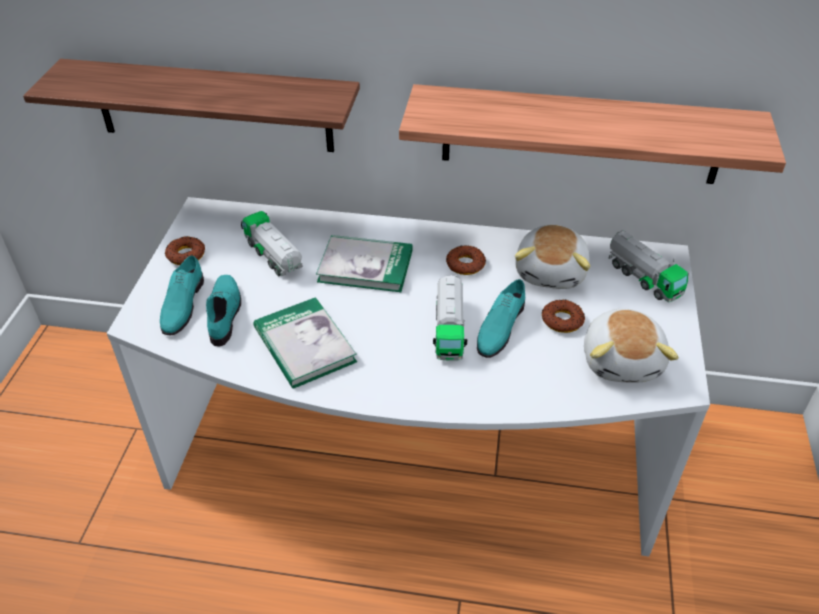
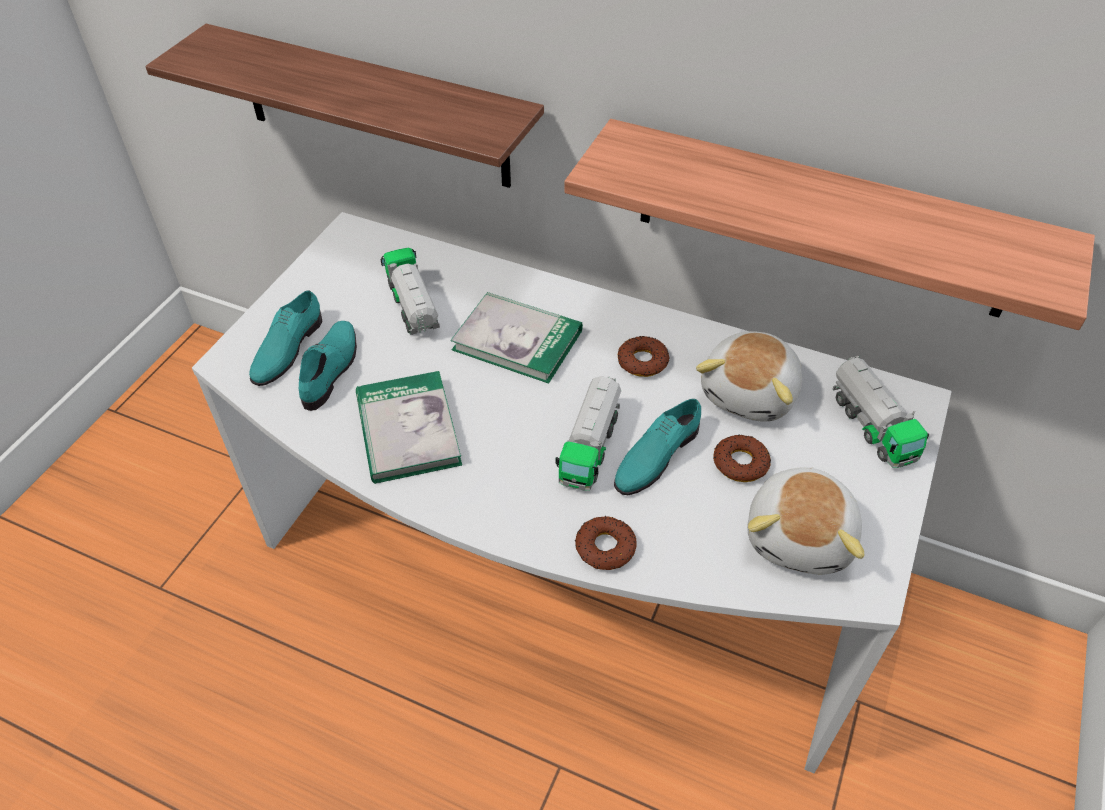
camera: 15 degrees right, 5 degrees up
(186, 255) = (313, 286): donut -> donut (605, 547)

